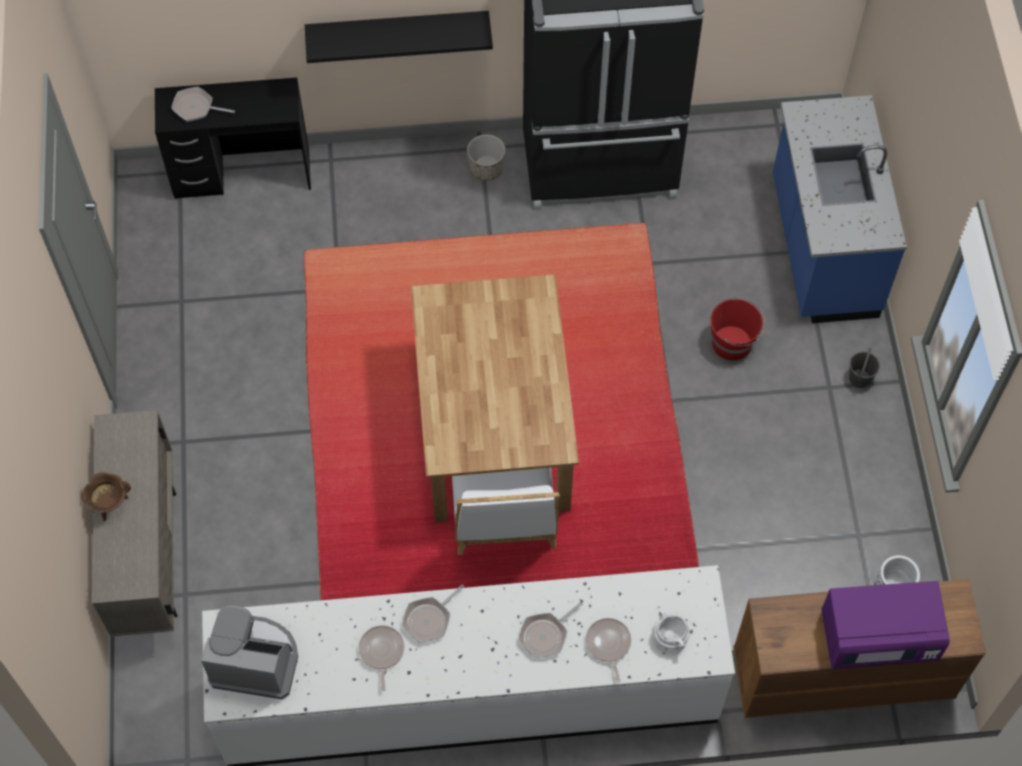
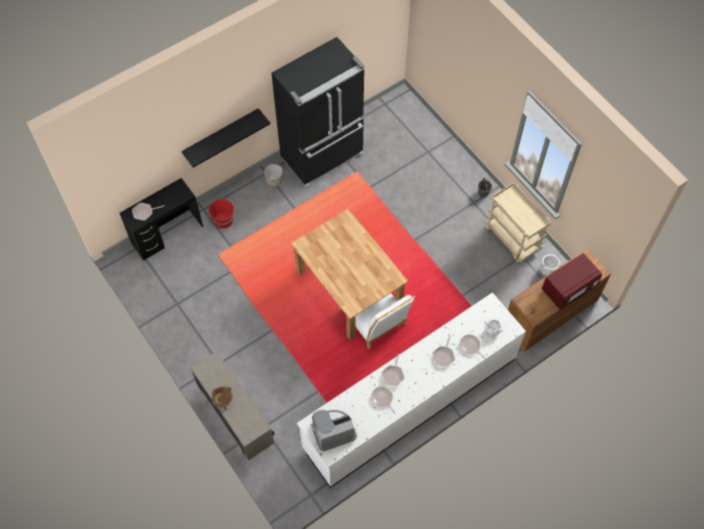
camera: 30 degrees left, 0 degrees up
(733, 343) = (424, 203): red bucket -> red bucket (224, 220)
(821, 248) = (435, 147): blue counter -> none
(862, 494) = (513, 239): none -> beige cart
(878, 636) = (568, 287): purple microwave -> red microwave

